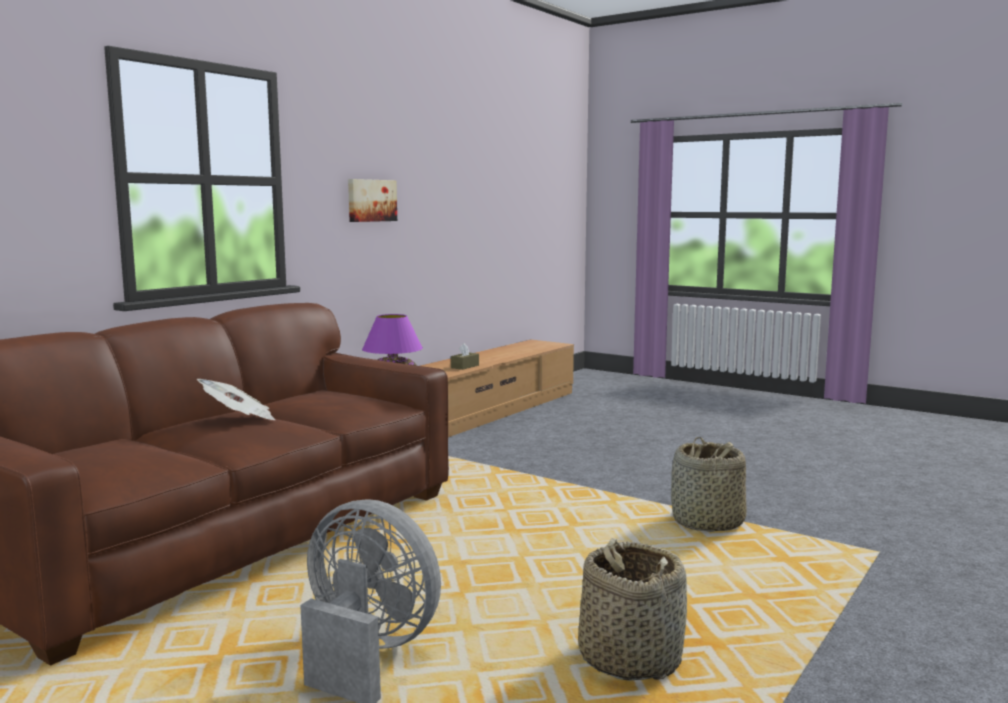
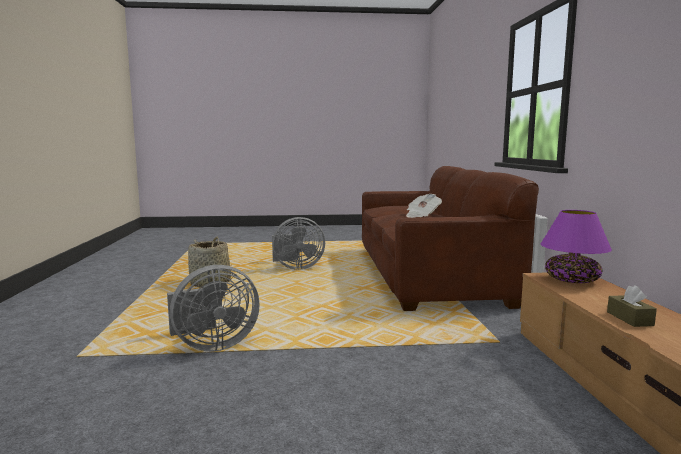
camera: 140 degrees right, 0 degrees up
(371, 200) = (640, 84): picture -> none
(707, 523) = (212, 345): basket -> grey fan

